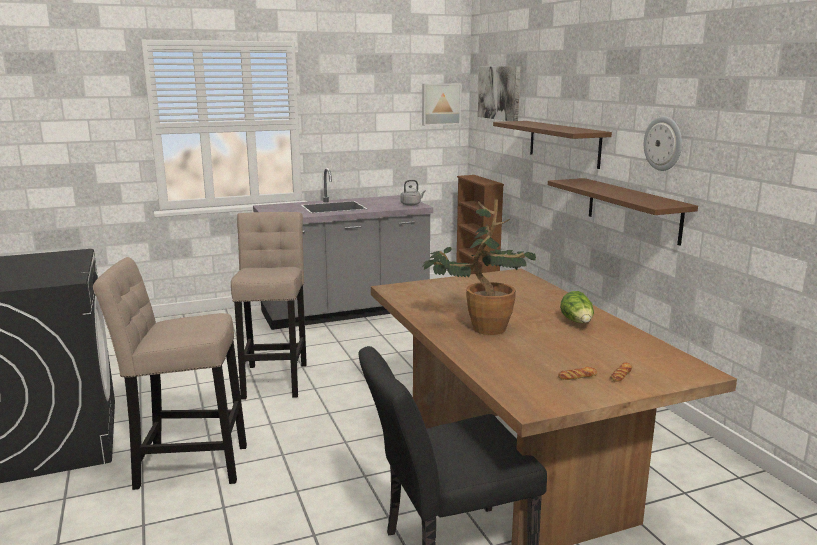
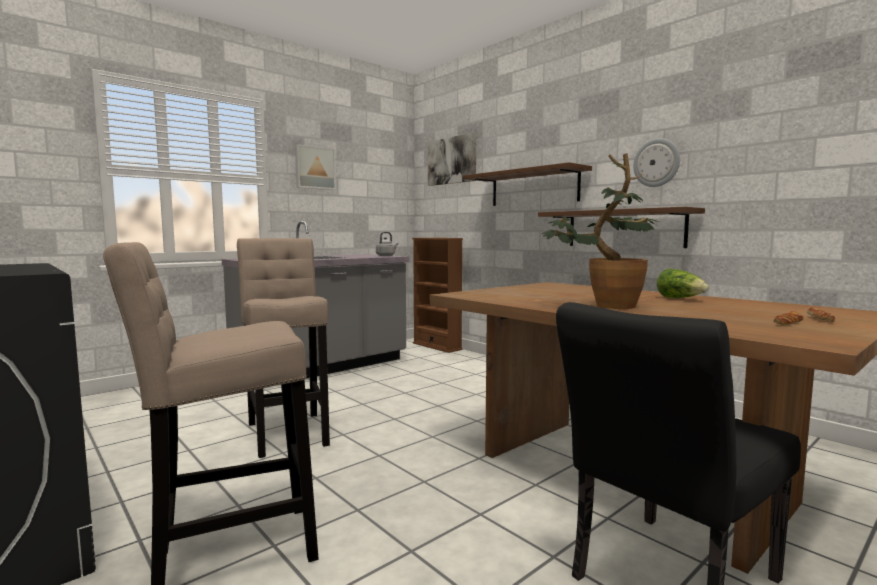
camera: 20 degrees left, 10 degrees down
(440, 104) = (392, 175): picture -> picture (314, 168)

